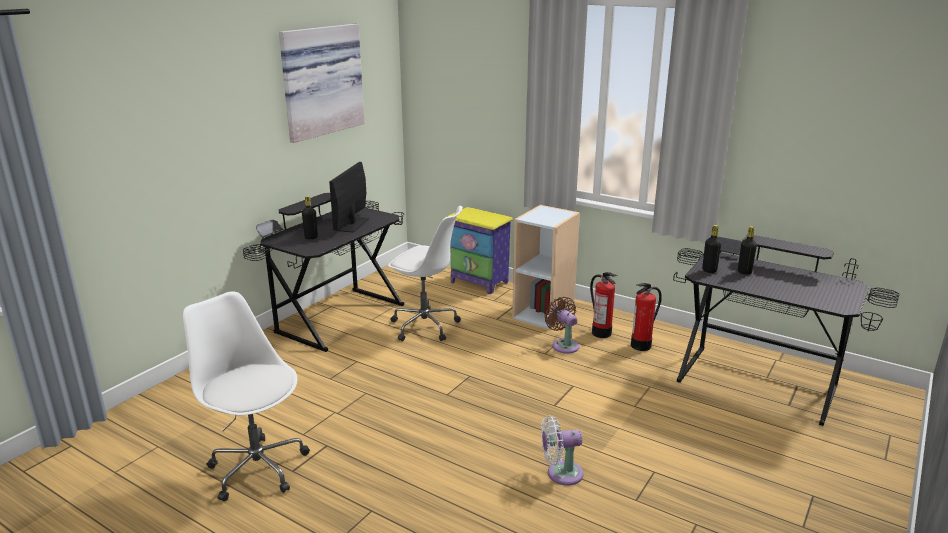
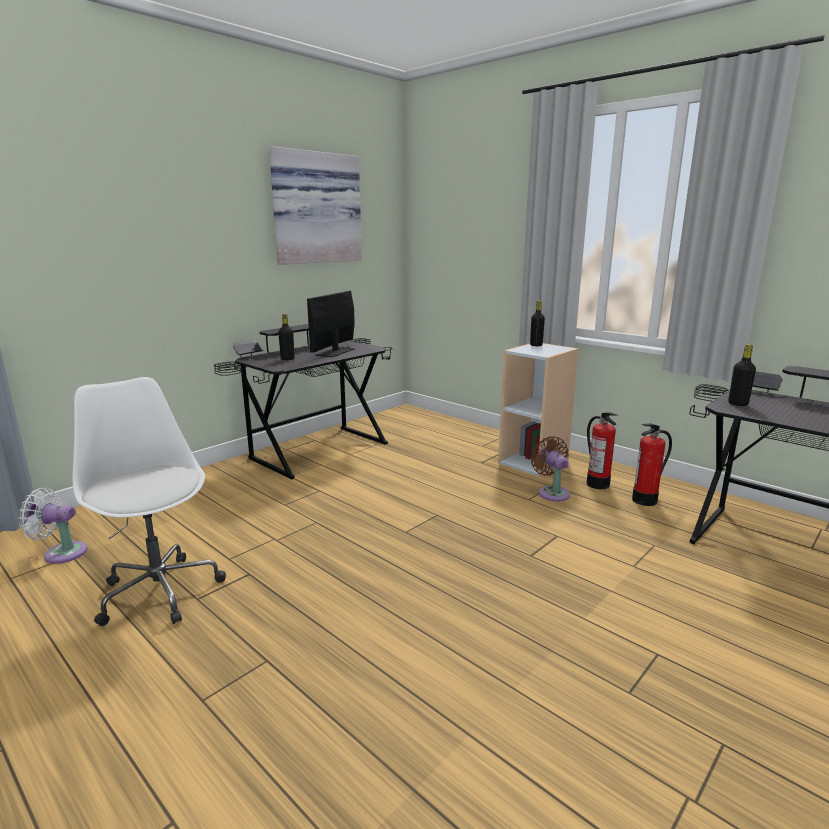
camera: 10 degrees right, 5 degrees down
(426, 327) = (404, 464): white office chair -> none
(479, 283) = (470, 430): nightstand -> none
(561, 473) = (526, 641): white fan -> white fan (61, 553)
(744, 272) = (786, 407): black bottle -> black bottle (536, 345)

